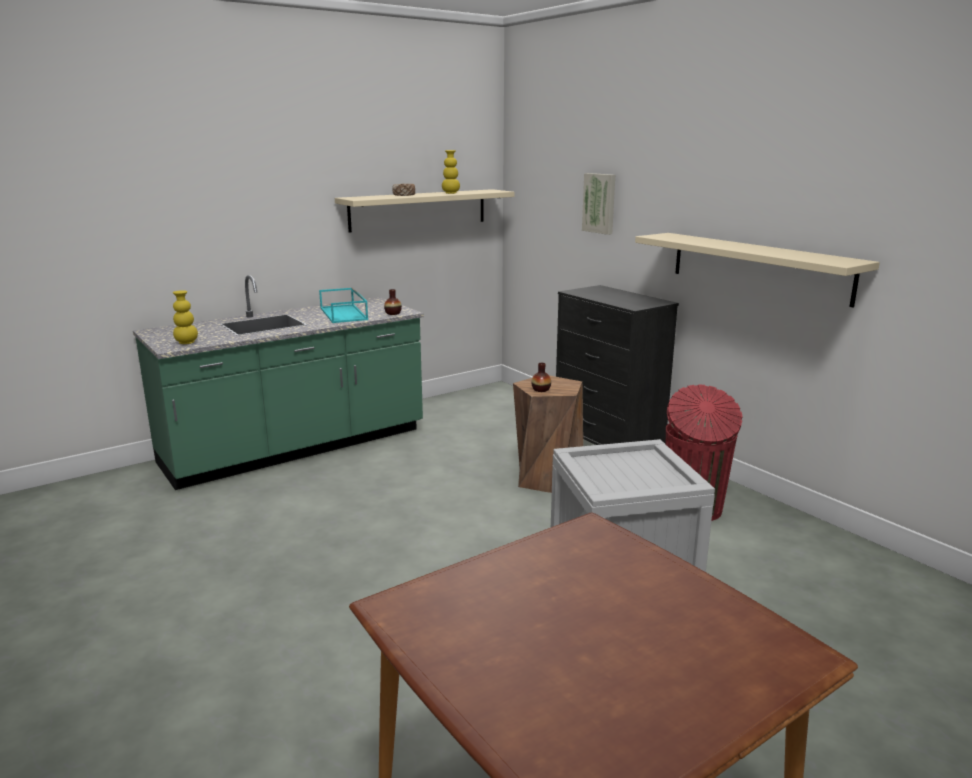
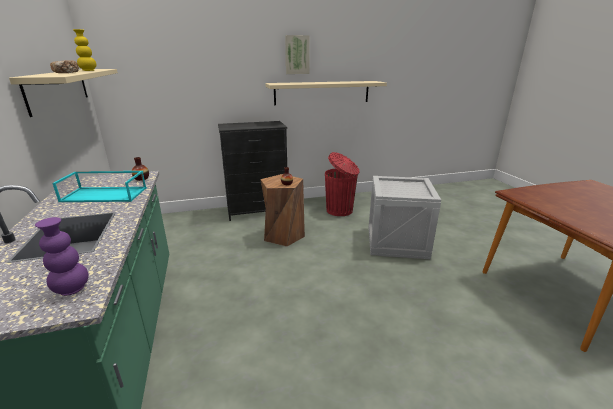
camera: 70 degrees left, 5 degrees up
(186, 343) = (72, 289): yellow vase -> purple vase
(600, 203) = (206, 70): picture -> picture (297, 55)

